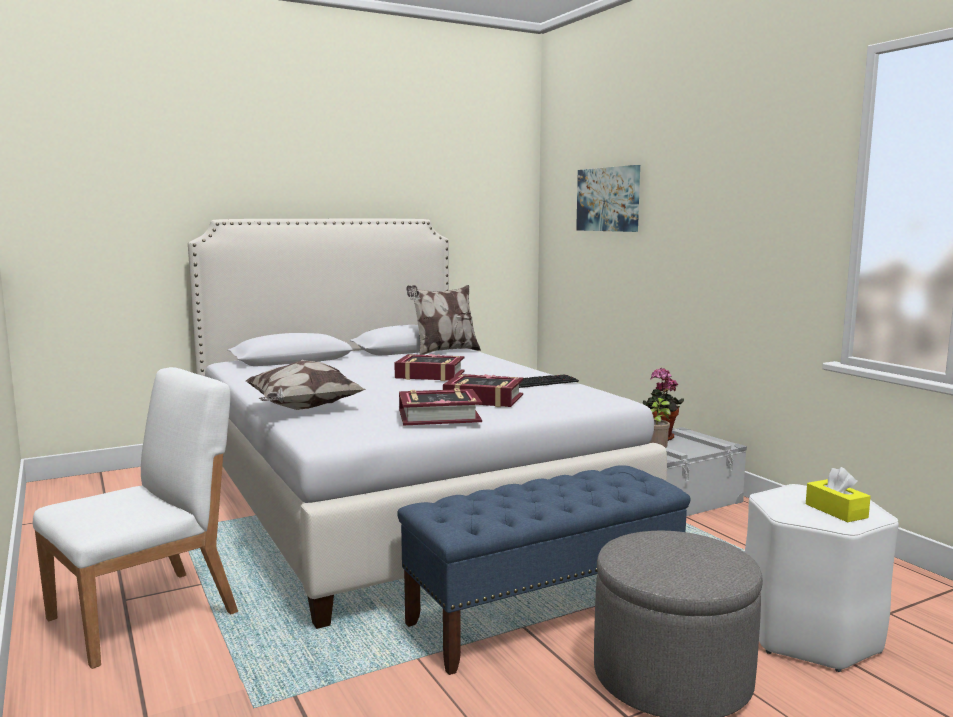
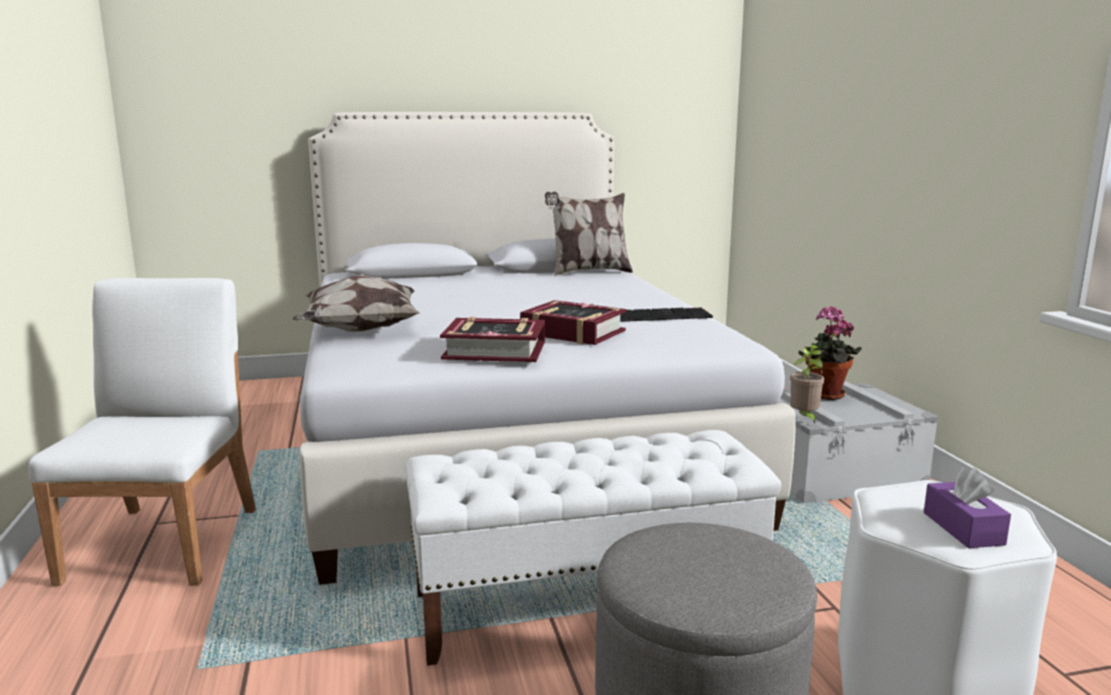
camera: 15 degrees right, 5 degrees up
(146, 615) = (165, 543): white chair -> white chair turned 60 degrees counterclockwise
(430, 375) = (540, 299): book -> none
(546, 614) = (587, 604): blue bench -> white bench
(608, 199) = (809, 86): picture -> none
(836, 511) = (963, 528): yellow tissue box -> purple tissue box

